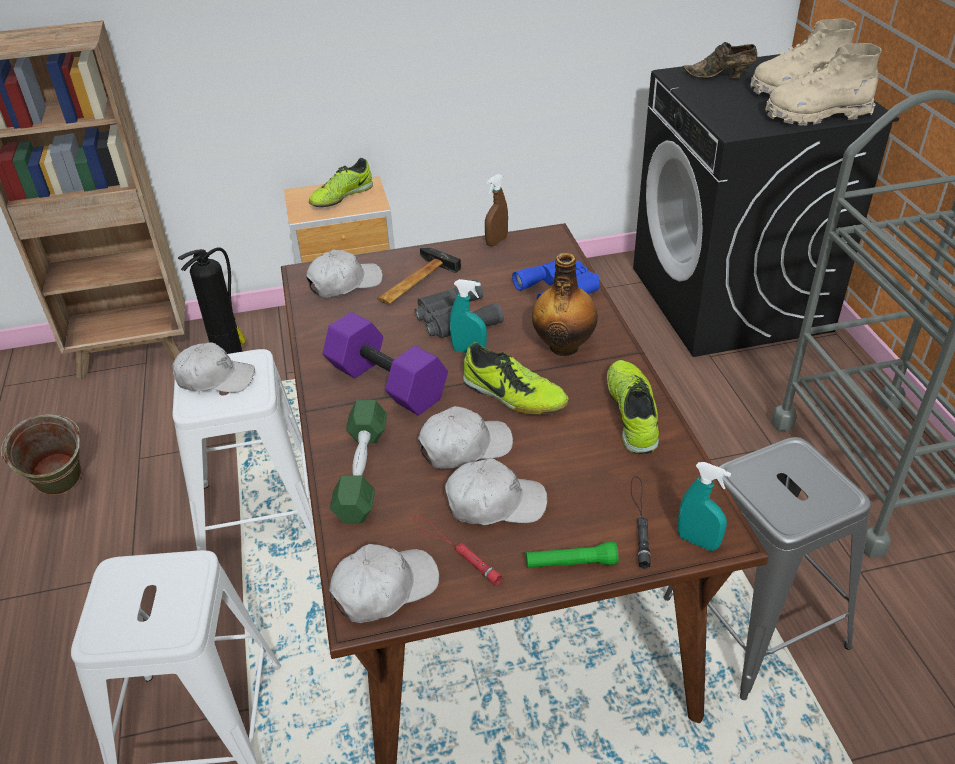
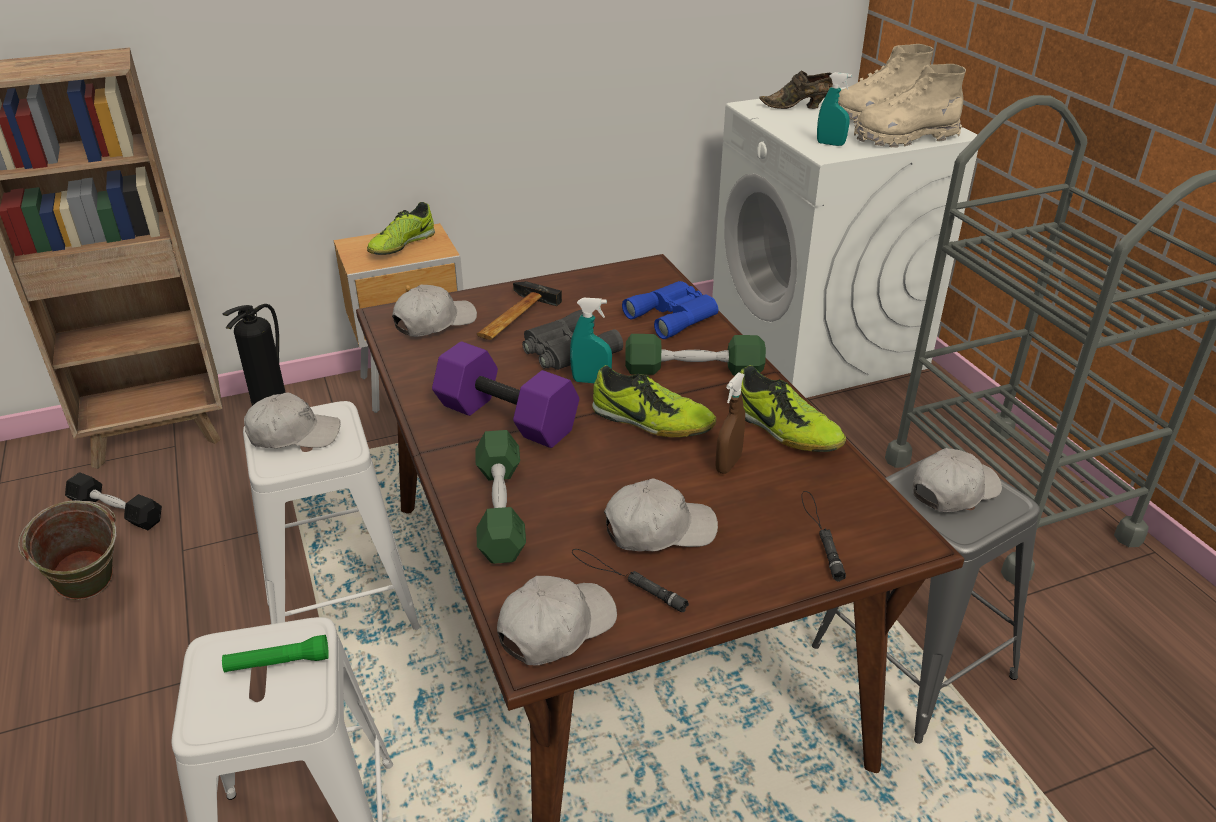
camera: 10 degrees left, 5 degrees down
(91, 419) = (116, 511): none -> black dumbbell
(455, 549) = (626, 580): red flashlight -> black flashlight
(464, 447) = (610, 476): white cap -> white cap (953, 491)
(496, 241) = (594, 274): brown spray bottle -> brown spray bottle (728, 464)
(564, 346) = (693, 370): bottle -> green dumbbell
(571, 563) = (758, 583): green flashlight -> green flashlight (278, 663)
(632, 413) = (784, 430): shoe -> shoe turned 150 degrees clockwise
(698, 541) = (888, 549): turquoise spray bottle -> turquoise spray bottle (830, 144)
(730, 299) = (818, 343): black washing machine -> white washing machine

